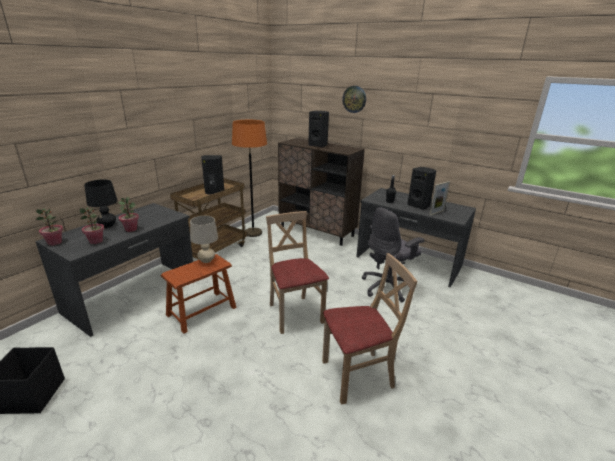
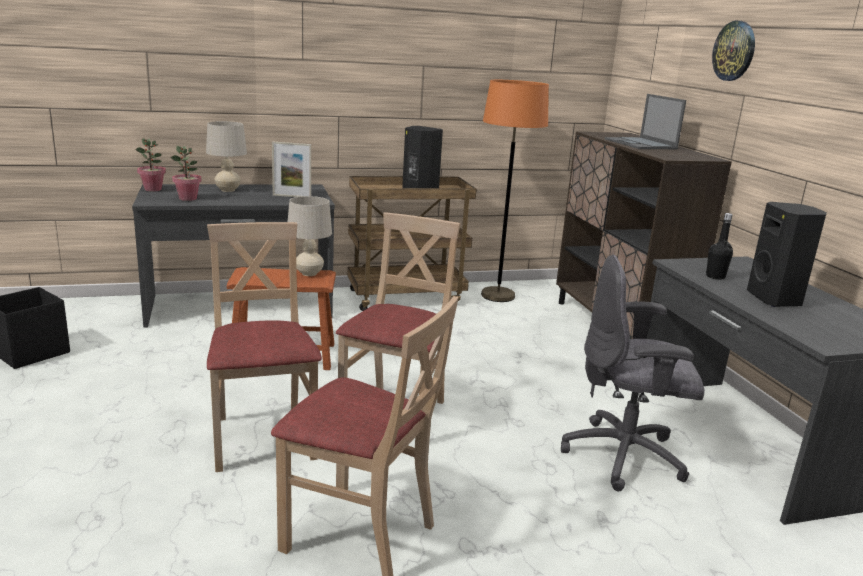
camera: 40 degrees right, 5 degrees down
(108, 226) = (228, 190): black table lamp -> beige table lamp
(131, 229) = (242, 199): potted plant -> none
(259, 359) = (263, 438): none -> beige chair
(318, 145) = (641, 144): black speaker -> laptop
(436, 213) = (796, 320): picture frame -> picture frame (291, 196)

